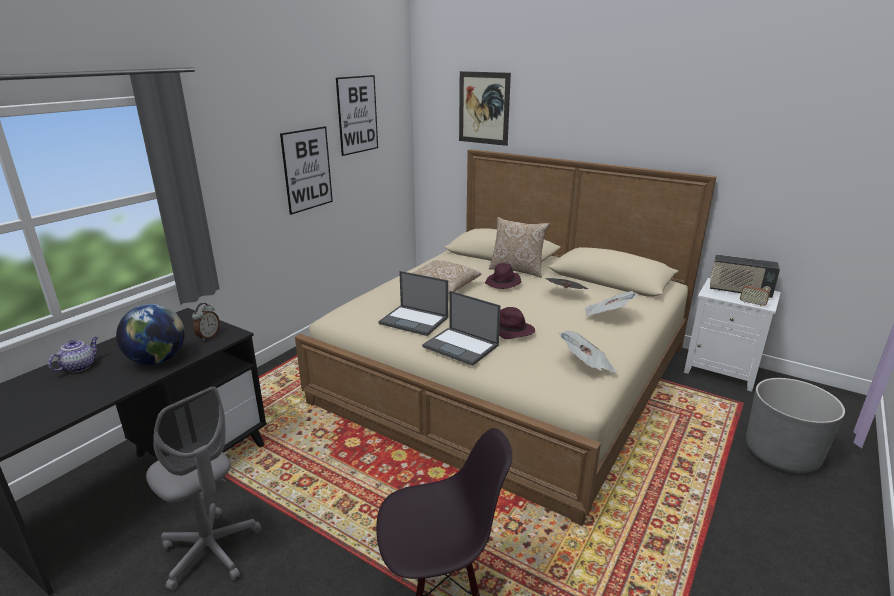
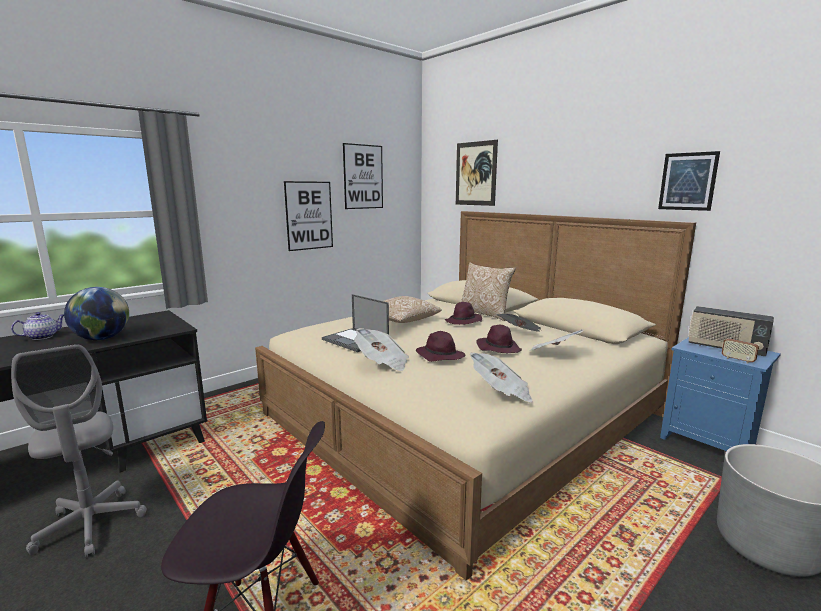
camera: 15 degrees right, 10 degrees down
(208, 336) = (159, 328): alarm clock -> none
(461, 346) = (382, 363): laptop -> newspaper
(556, 314) = (498, 348): none -> purple hat
(710, 137) = (687, 181): none -> picture
(722, 370) = (710, 442): white nightstand -> blue nightstand

